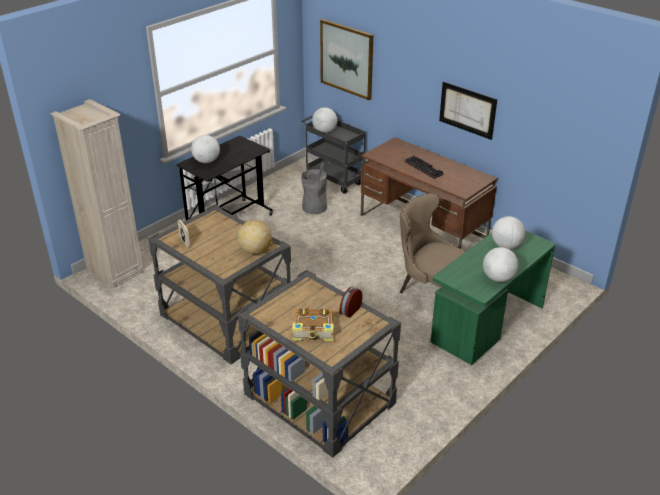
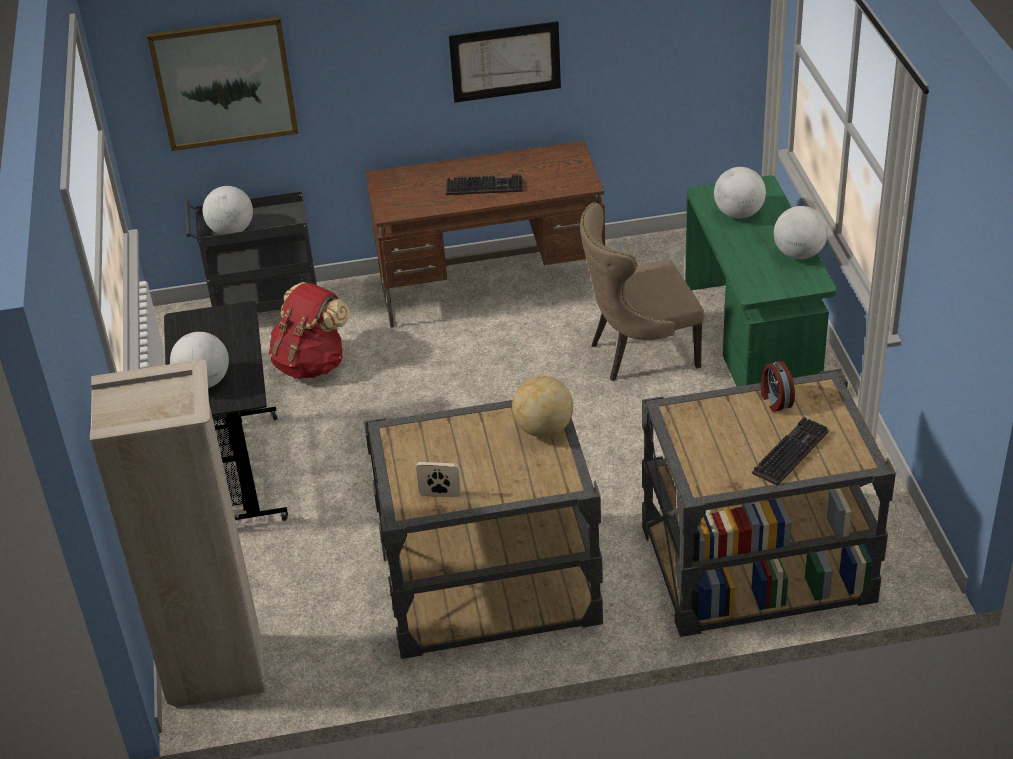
camera: 50 degrees left, 5 degrees up
(314, 207) = (312, 363): grey trash can -> red backpack
(314, 331) = (789, 451): book -> keyboard

